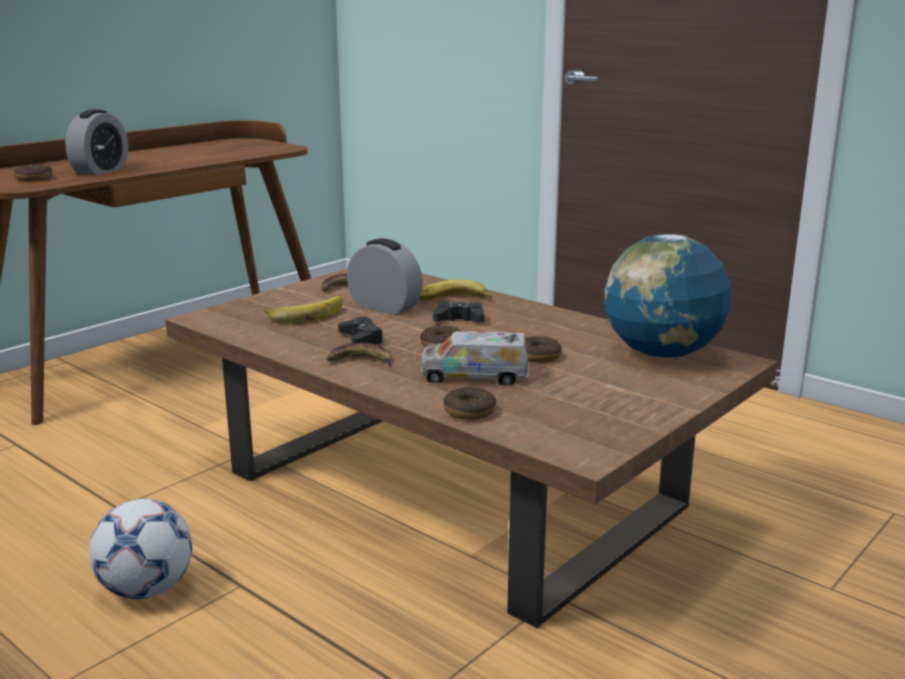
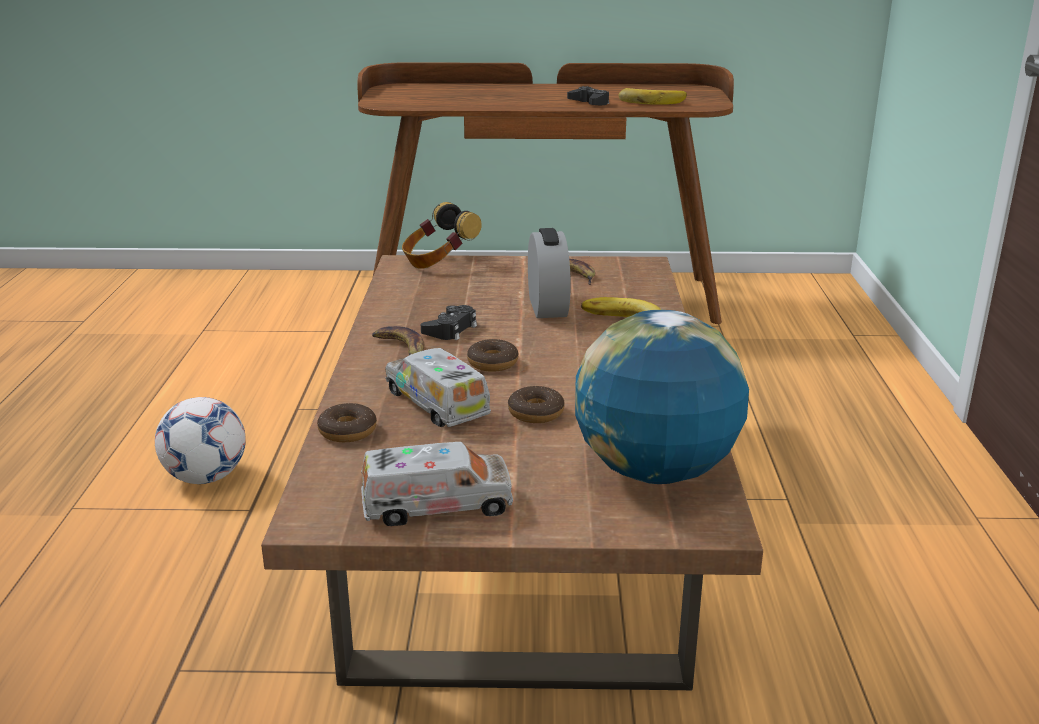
camera: 50 degrees right, 5 degrees up
(34, 179) = (418, 98): donut -> none
(100, 171) = (481, 100): alarm clock -> none
(228, 308) = (438, 262): none -> headphones
(305, 314) = (474, 288): banana -> banana (651, 100)
(459, 319) = (574, 345): black game controller -> black game controller (589, 103)
(621, 415) = (436, 505): none -> toy truck

